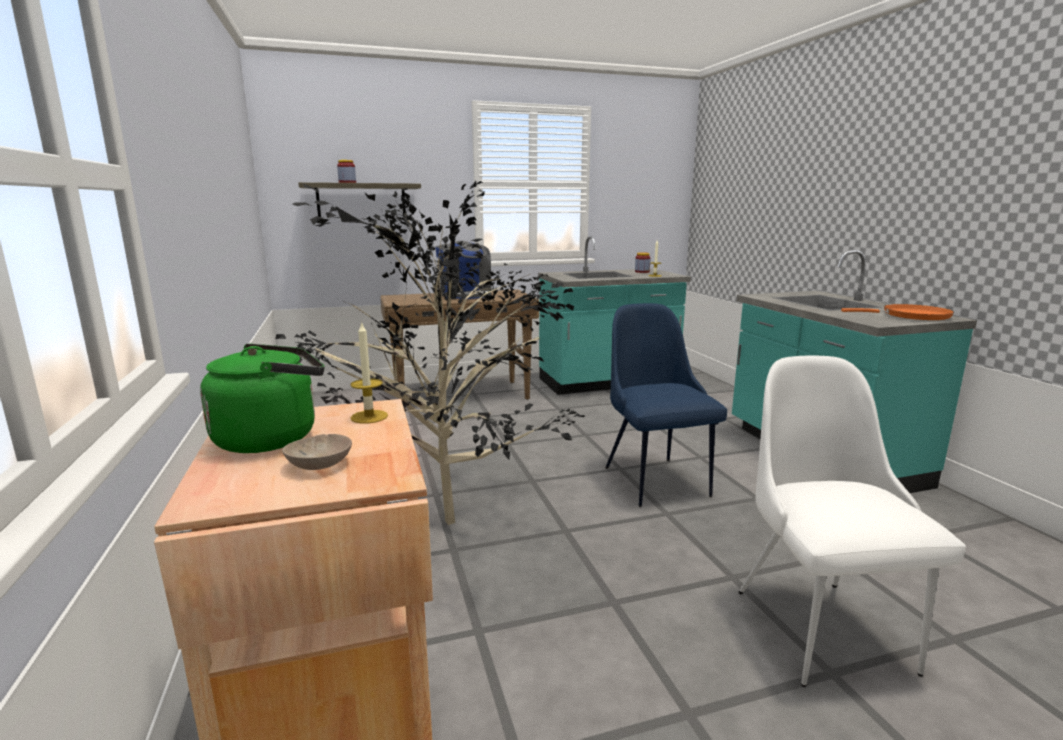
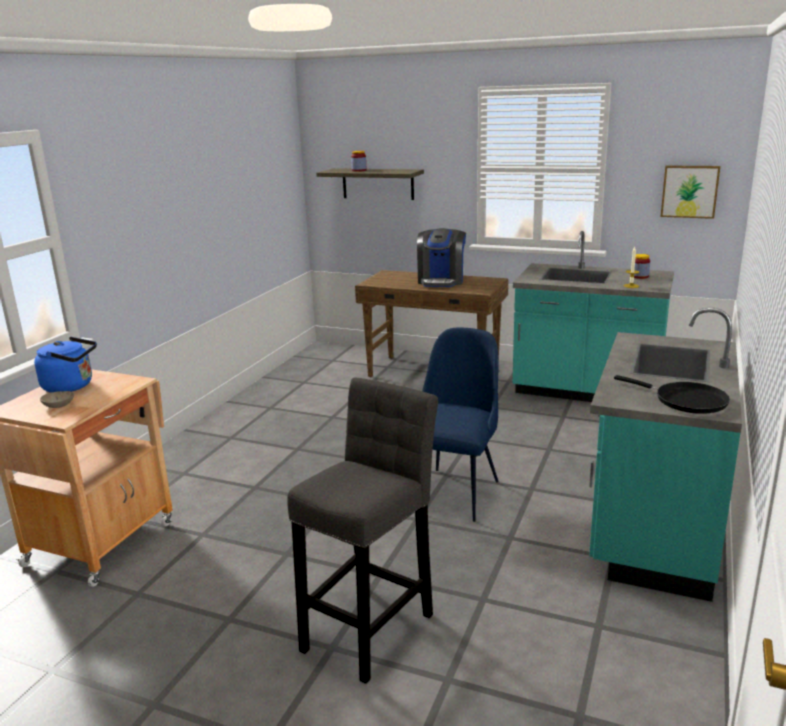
camera: 40 degrees right, 5 degrees up
(273, 437) = (71, 386): green kettle -> blue kettle
(369, 417) = (121, 386): candle -> none
(455, 522) = (280, 471): potted plant -> none
(652, 202) = (689, 191): none -> picture
(819, 629) = (371, 627): white chair -> grey stool
(911, 316) = (685, 400): orange frying pan -> black frying pan

